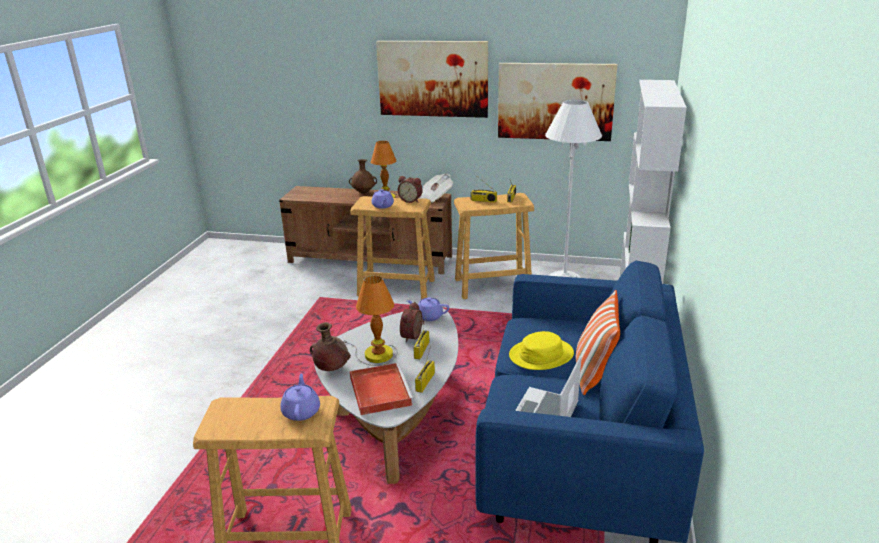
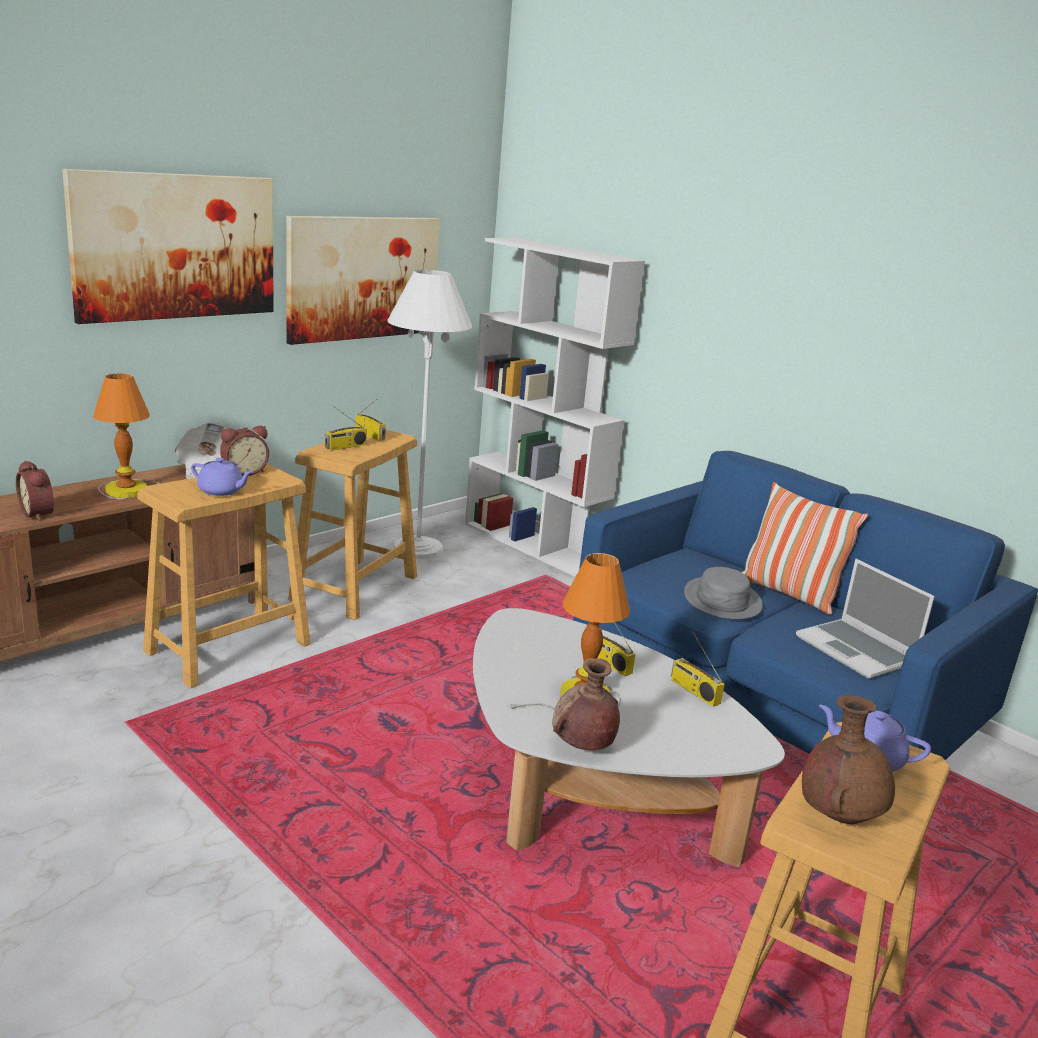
camera: 60 degrees left, 5 degrees down
(364, 193) = (60, 493): brown vase -> brown vase (839, 816)
(379, 390) = (685, 731): red tray -> none
(413, 336) = (564, 654): alarm clock -> alarm clock (40, 514)
(428, 316) = (520, 624): purple teapot -> none
(541, 355) = (722, 600): yellow hat -> grey hat

